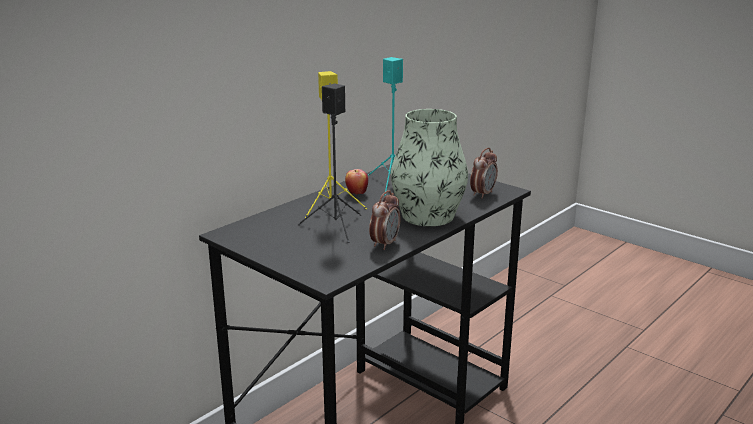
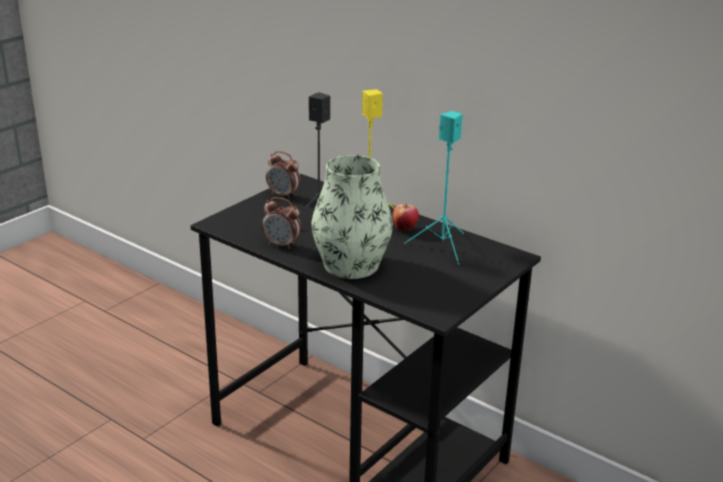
camera: 85 degrees right, 5 degrees up
(482, 194) = (421, 298): alarm clock -> alarm clock (283, 195)

